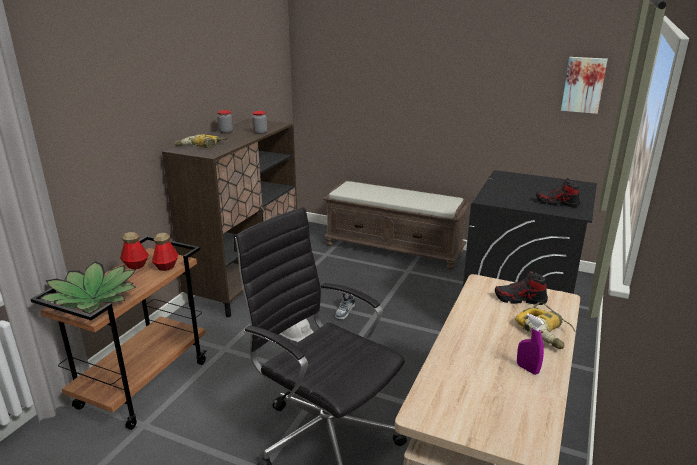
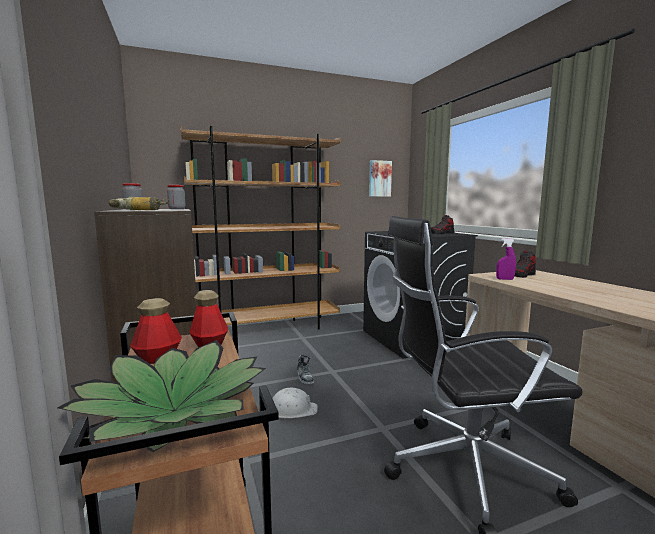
camera: 45 degrees left, 15 degrees down
(395, 248) = (268, 328): brown bench -> brown bookcase
(527, 369) = (627, 292): purple spray bottle -> purple spray bottle (505, 279)
(546, 331) = (573, 280): power drill -> none

